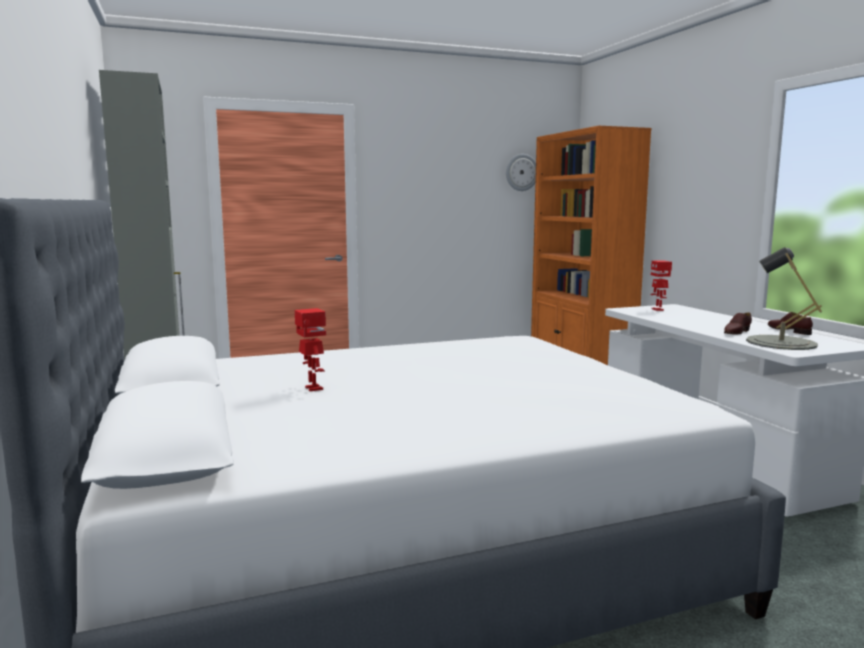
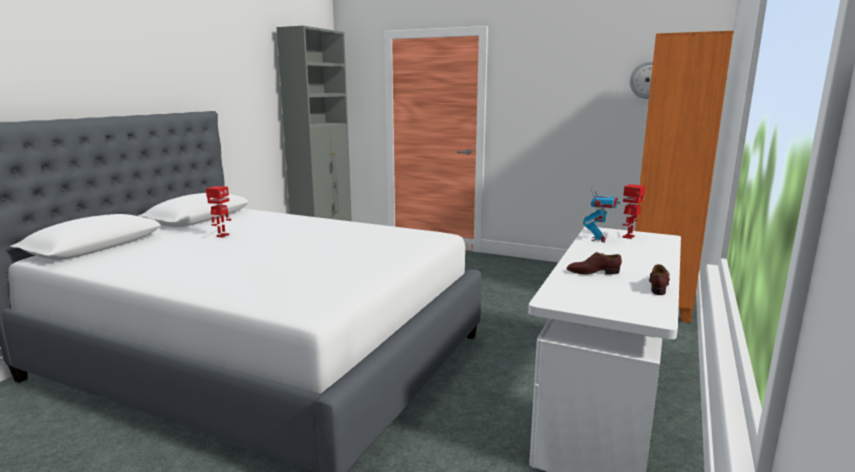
camera: 45 degrees right, 5 degrees up
(651, 314) = (598, 239): none -> toy robot
(781, 343) = (584, 292): grey table lamp -> none

